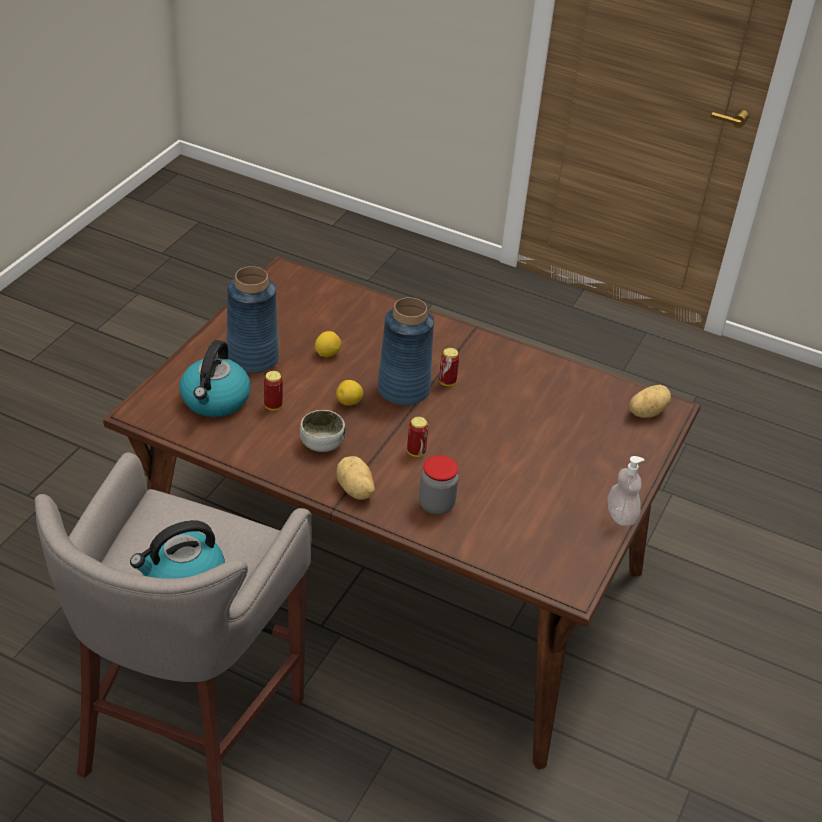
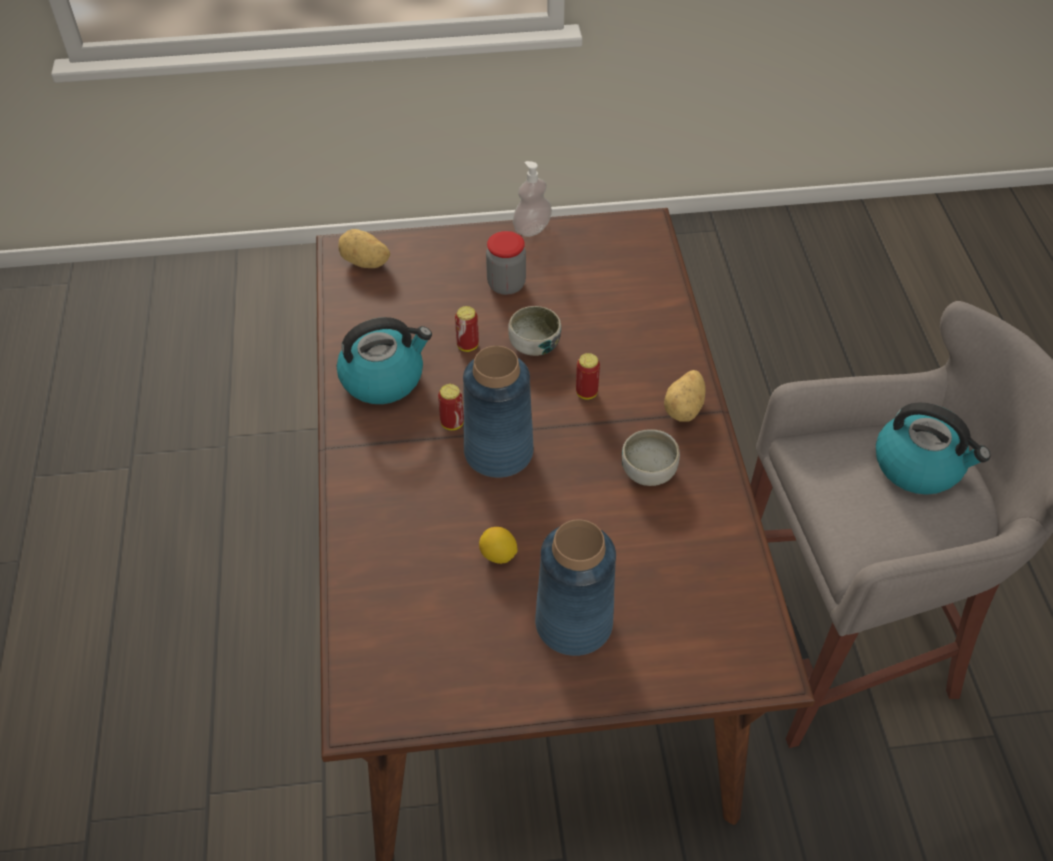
camera: 120 degrees left, 10 degrees up
(215, 400) = (678, 608): kettle -> kettle (383, 378)
(273, 406) = (634, 547): can -> can (467, 345)
(349, 402) = (564, 485): lemon -> none
(436, 505) = (641, 344): jar -> jar (506, 284)
(486, 451) = (534, 344): none -> bowl

